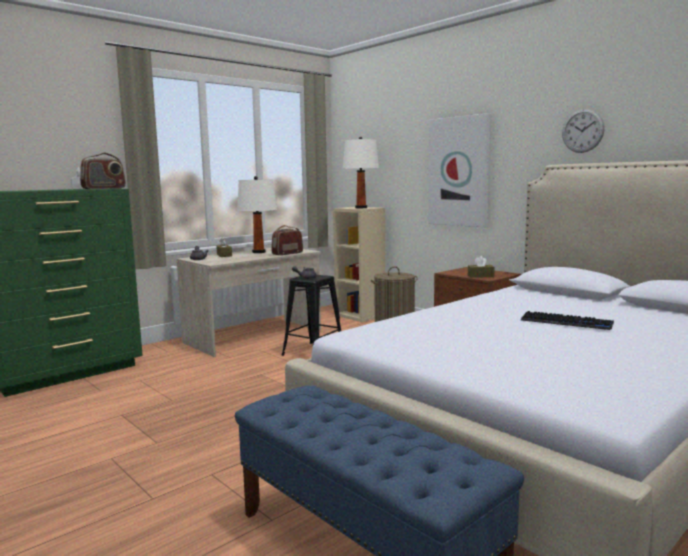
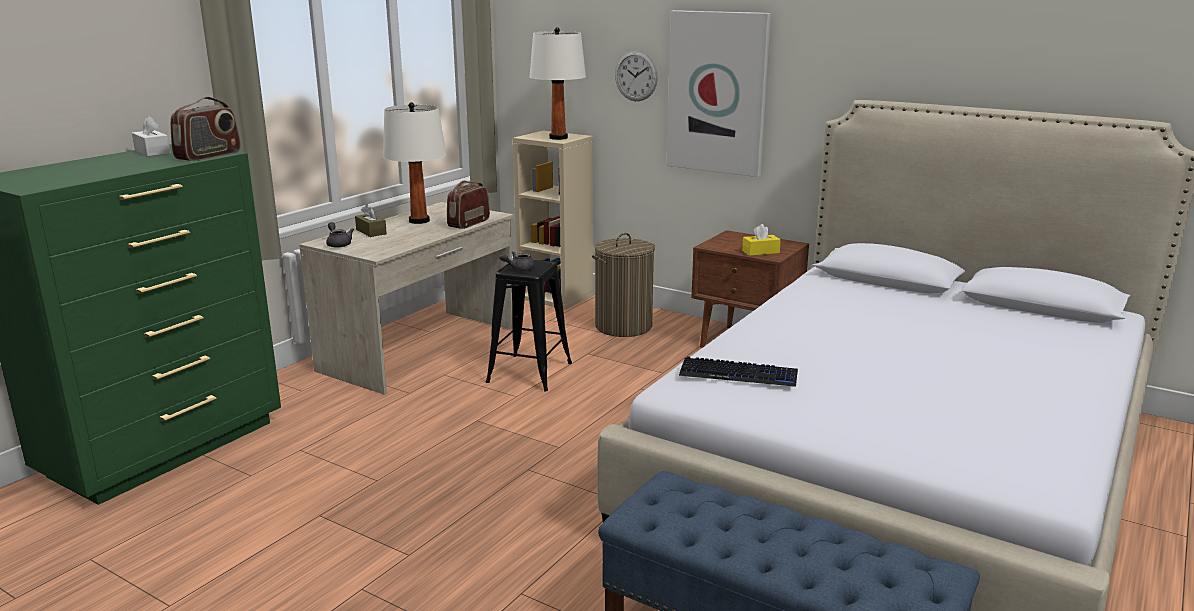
camera: 15 degrees left, 10 degrees up
(480, 276) = (760, 252): brown tissue box -> yellow tissue box
(566, 322) = (924, 343): keyboard -> keyboard (738, 374)
(582, 131) = (904, 54): wall clock -> wall clock (636, 76)

